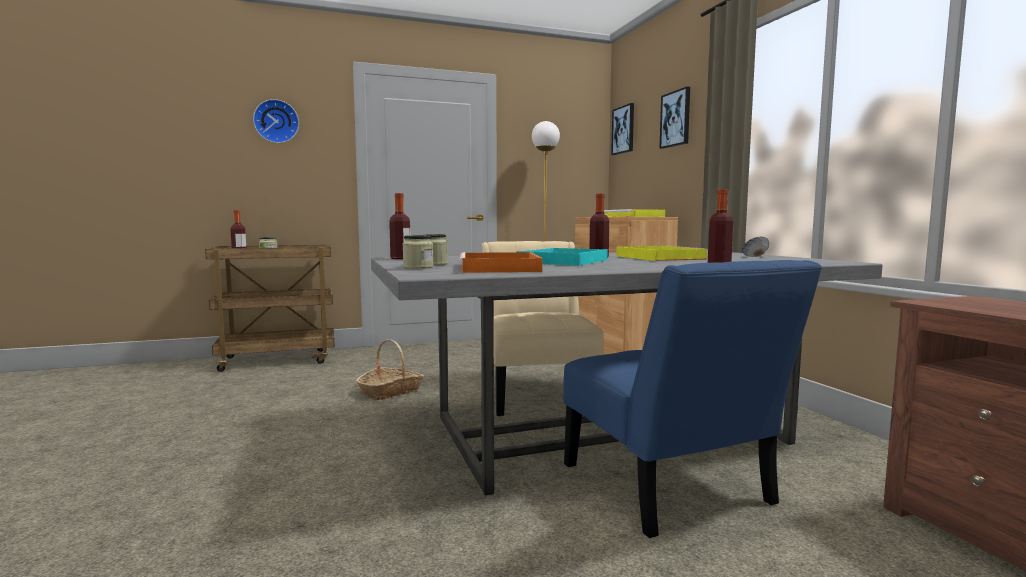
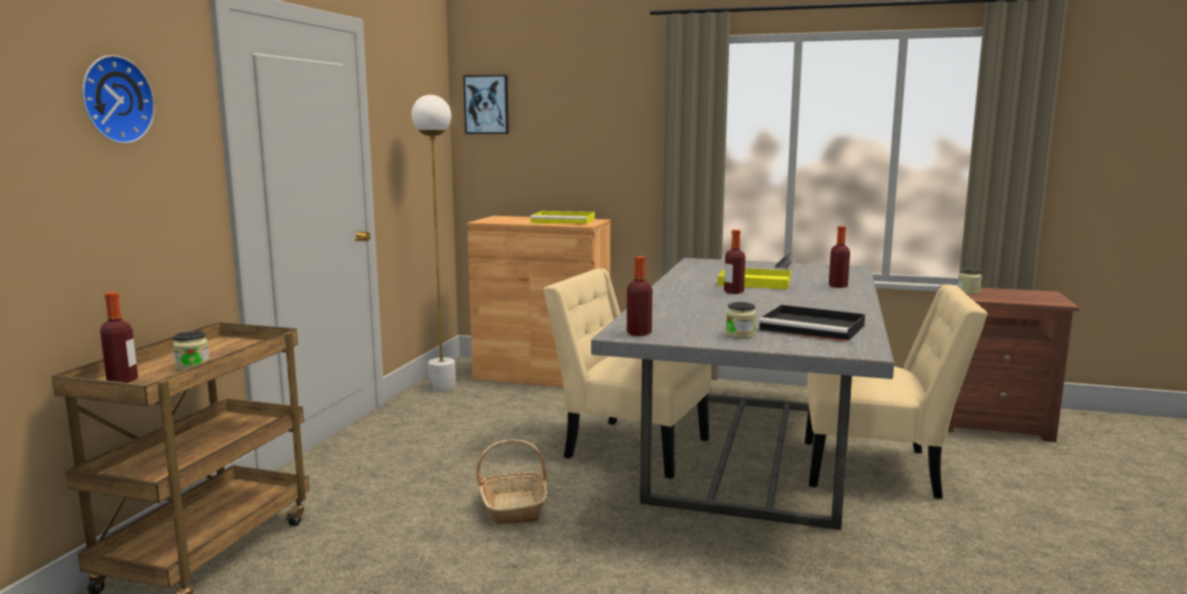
camera: 55 degrees left, 5 degrees up
(418, 267) = (777, 343): jar -> jar (968, 292)
(500, 268) = (814, 328): orange tray -> black tray
(563, 261) = (762, 305): turquoise tray -> none
(670, 489) = (878, 469): blue chair -> beige chair
(676, 119) = (592, 109): picture -> none

